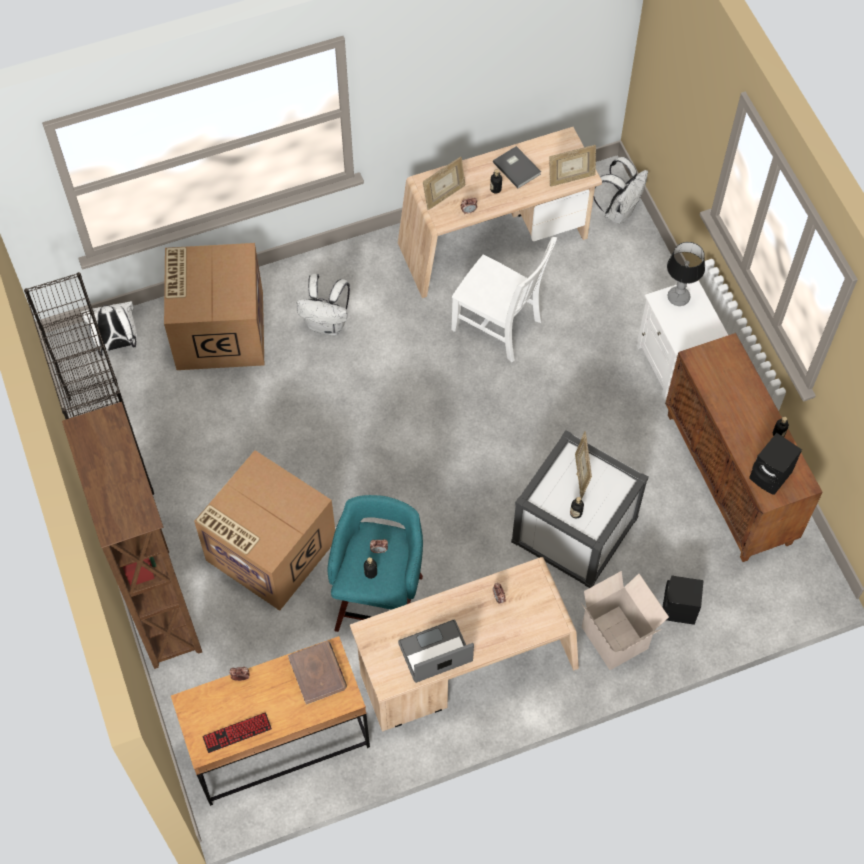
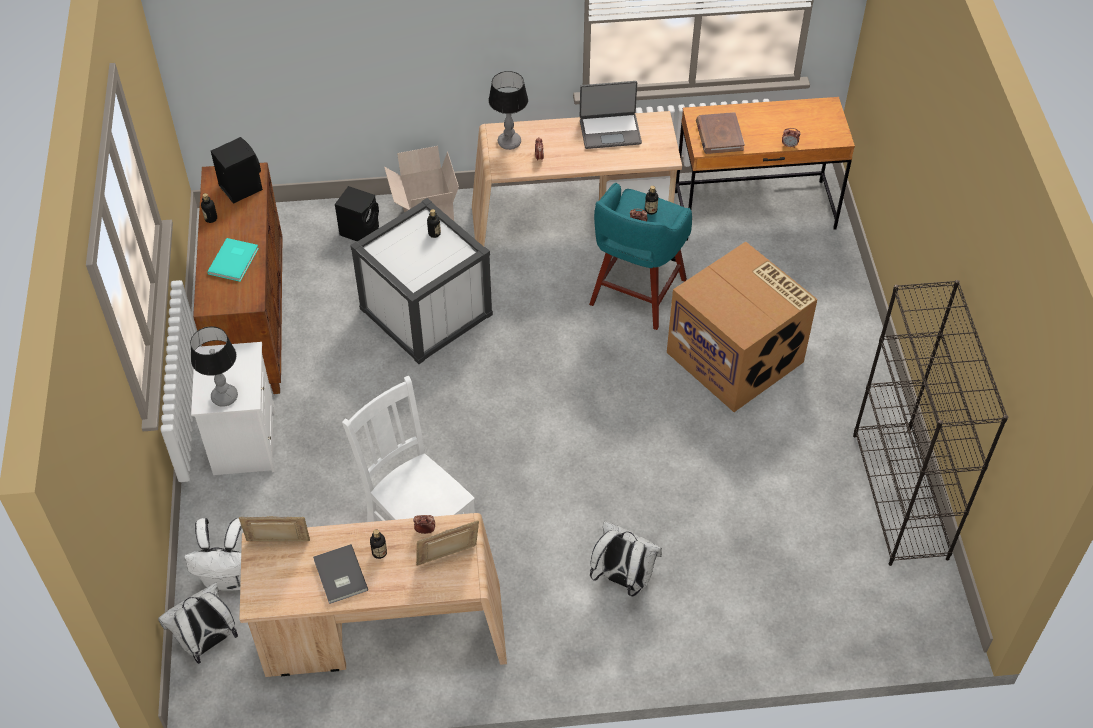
camera: 165 degrees left, 10 degrees down
(117, 344) = (887, 614): white backpack -> white backpack (229, 577)
(162, 606) = (851, 332): brown bookcase -> none
(218, 329) = (758, 604): cardboard box -> none
(237, 733) = (798, 111): keyboard -> none
(536, 610) = (508, 142): none -> table lamp
(581, 475) = (414, 262): picture frame -> none
(731, 394) = (235, 261): none -> turquoise book

